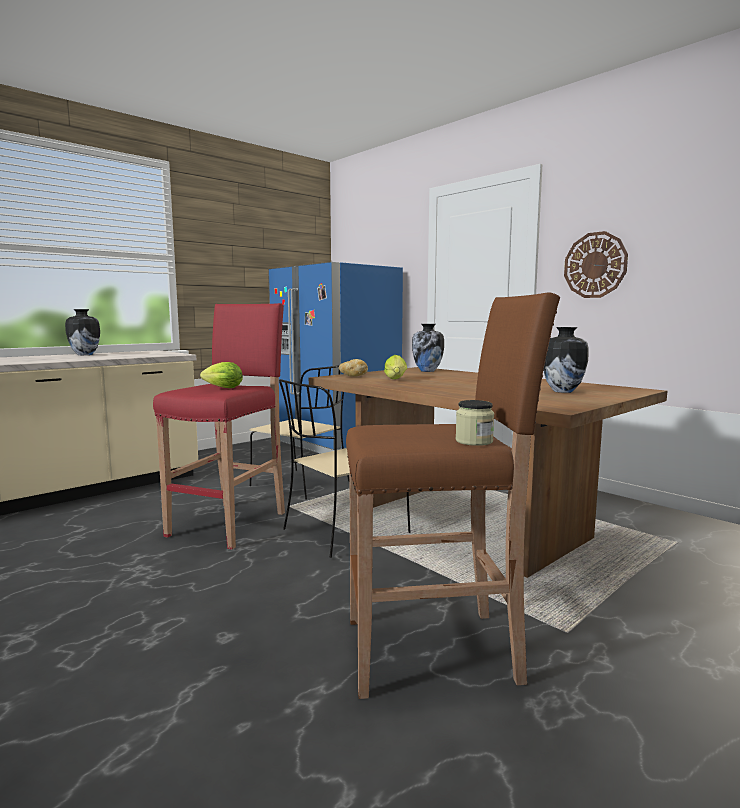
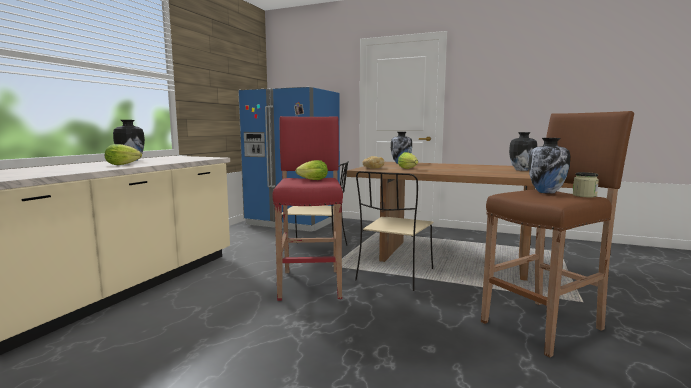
camera: 25 degrees left, 0 degrees up
(50, 359) = (124, 165): none -> lettuce
(440, 430) = (546, 192): none -> vase
(595, 265) = (484, 96): wall clock -> none

